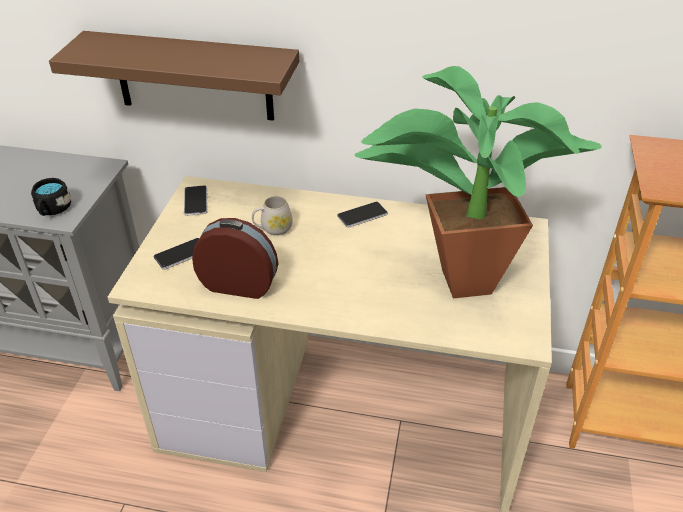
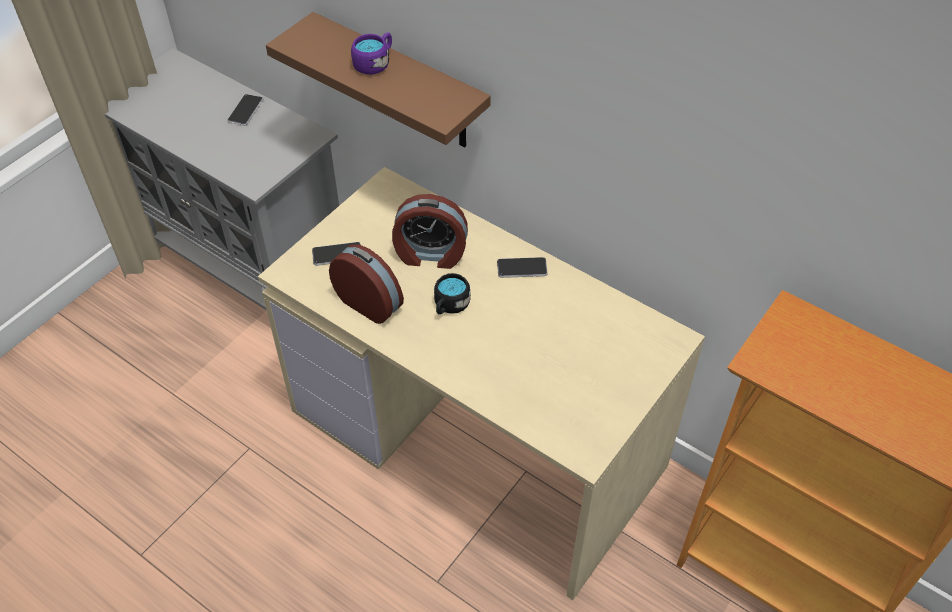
camera: 25 degrees right, 10 degrees up
(52, 210) = (249, 172): black mug -> black mug (449, 305)
(172, 51) = (375, 63): none -> purple mug
(196, 201) = (378, 200): phone -> phone (245, 110)
(273, 229) = (430, 255): white mug -> alarm clock
(453, 279) = (562, 368): potted plant -> none

